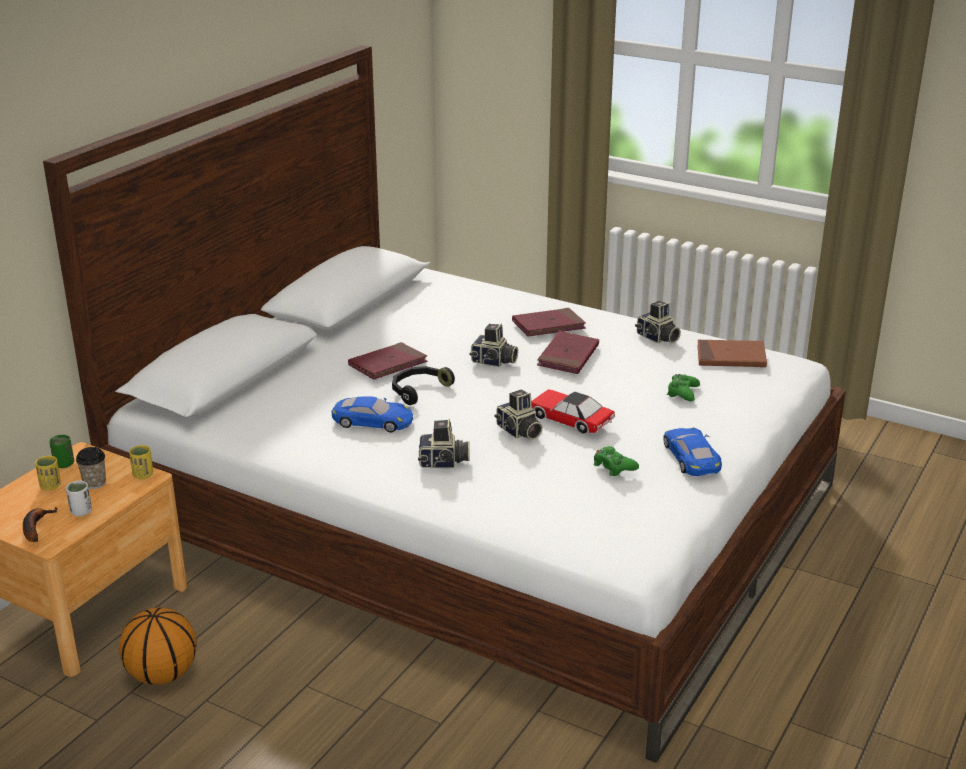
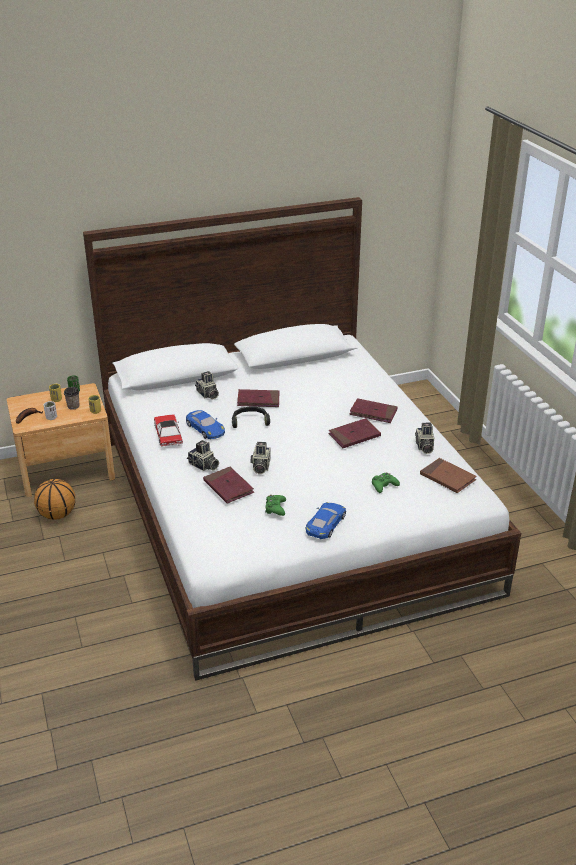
camera: 40 degrees right, 5 degrees up
(494, 362) = (311, 422): camera -> camera (207, 394)
(520, 470) = (228, 487): none -> red book
(570, 419) = (296, 472): toy car -> toy car (168, 435)

